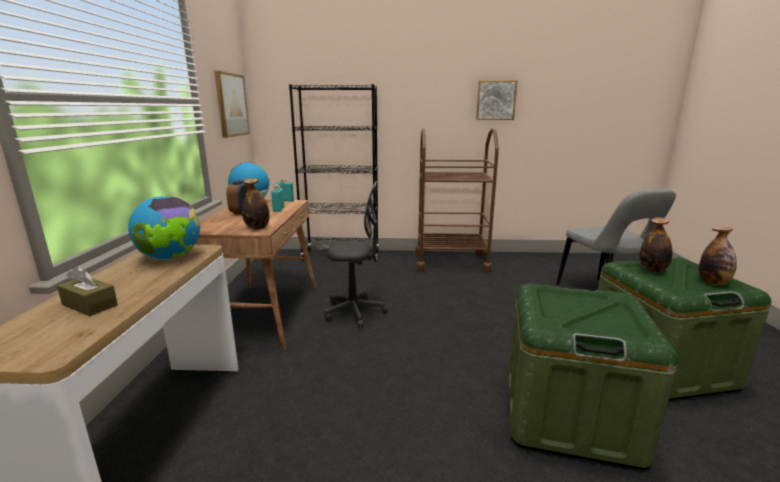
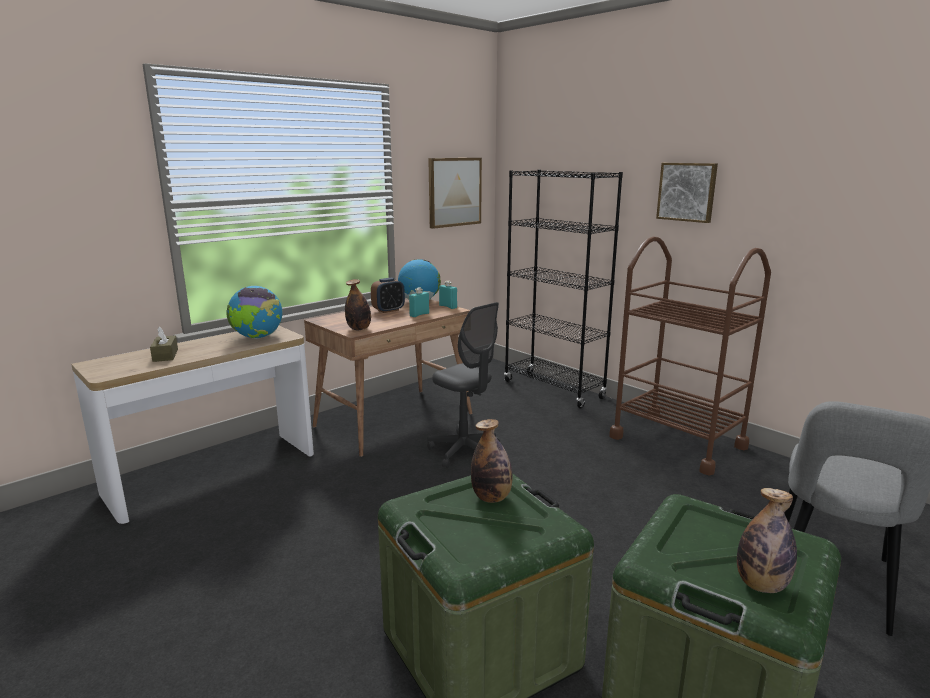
camera: 45 degrees right, 0 degrees up
(495, 100) = (798, 200): picture -> picture (687, 192)
(652, 270) = (711, 528): bottle -> bottle (491, 497)

